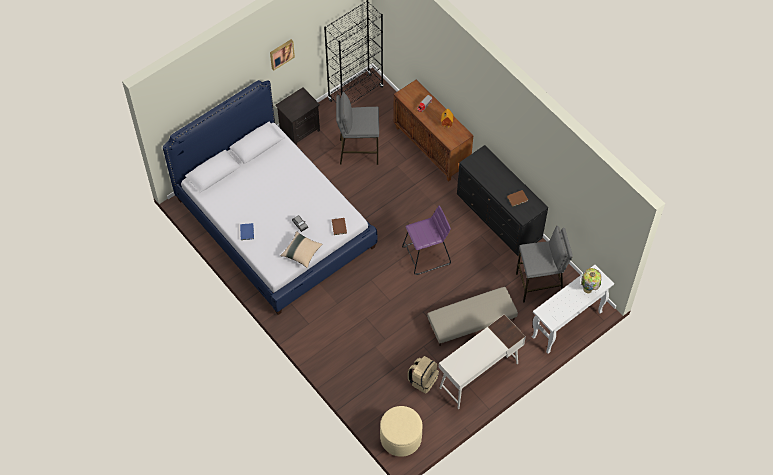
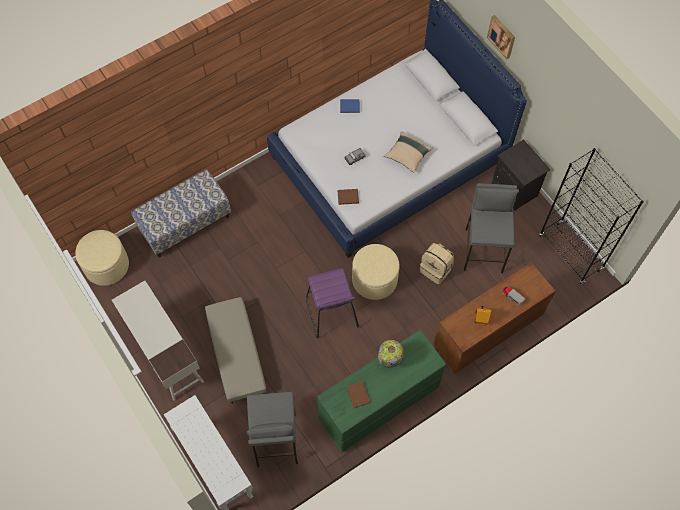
camera: 95 degrees right, 5 degrees up
(281, 53) = (554, 103): picture -> picture (502, 36)
(301, 253) = (317, 158): beige pillow -> beige pillow (407, 155)
(352, 378) = (185, 223): none -> bench
(392, 226) = (374, 279): none -> beige ottoman
(422, 379) = (171, 294): beige backpack -> beige backpack (436, 269)
(499, 217) = (378, 404): black dresser -> green dresser
(588, 289) = (214, 469): table lamp -> table lamp (389, 362)

